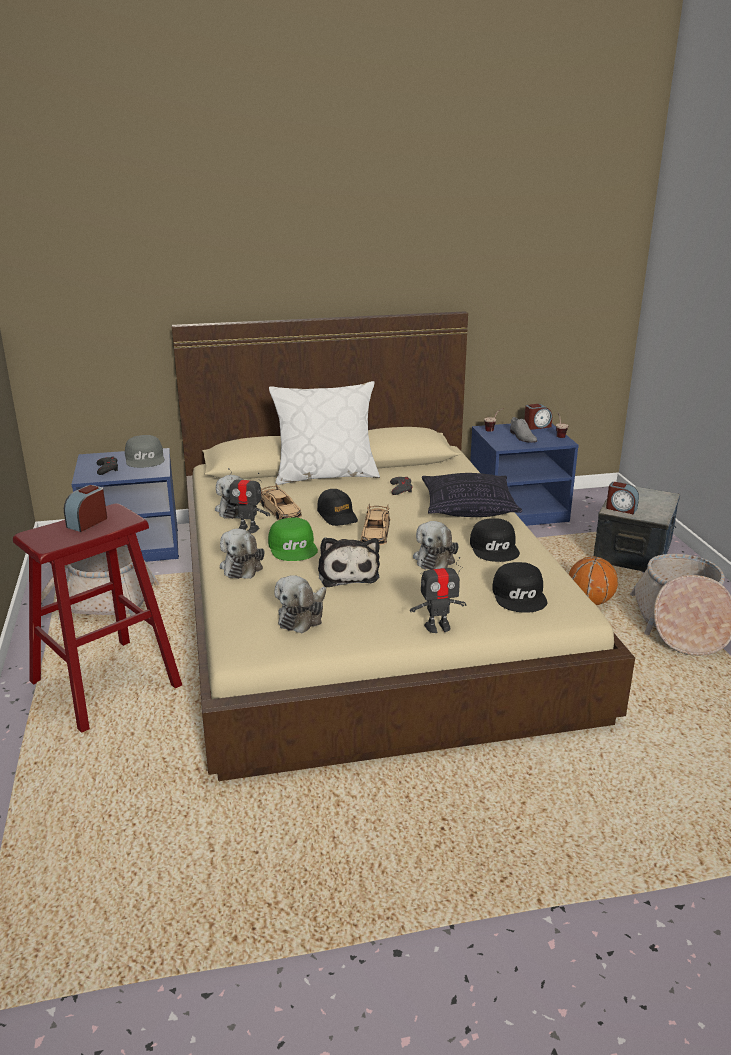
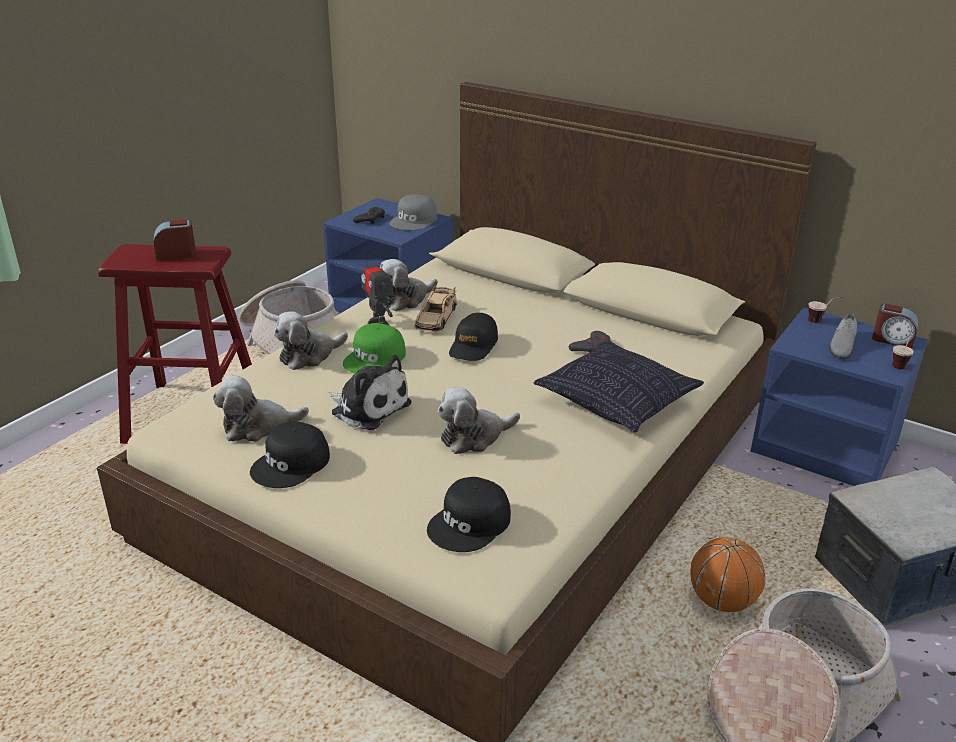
camera: 45 degrees right, 5 degrees up
(326, 475) = (547, 300): white pillow -> none
(347, 573) = (368, 407): plush toy -> plush toy turned 90 degrees counterclockwise
(375, 533) = (470, 381): beige toy car -> none
(437, 626) = (336, 505): toy robot -> none
(495, 548) = (554, 459): black cap -> black cap (291, 464)
(621, 508) = (872, 502): alarm clock -> none

